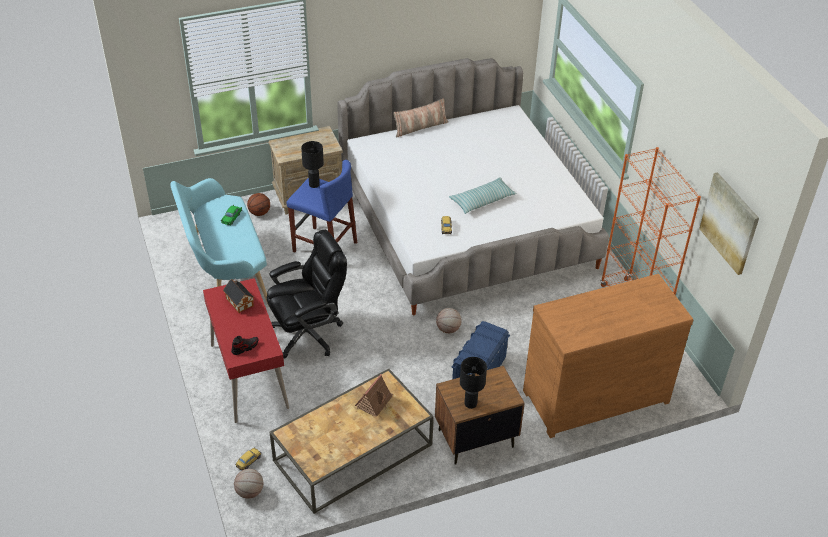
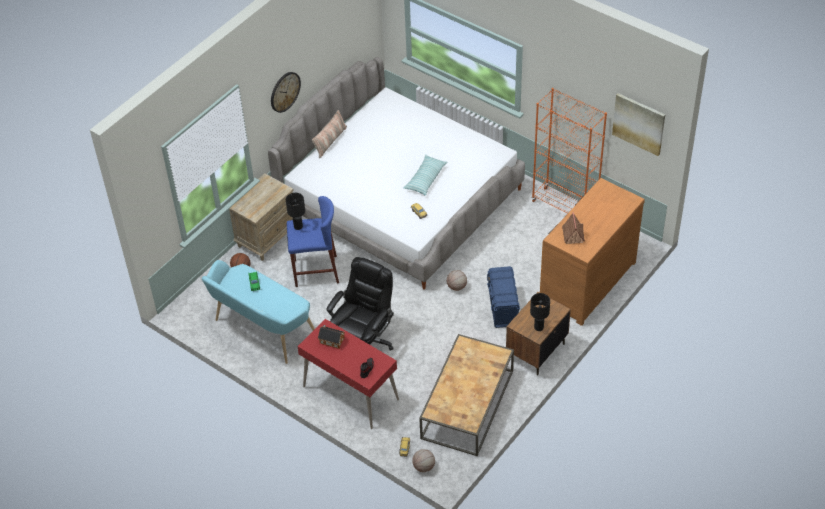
camera: 30 degrees left, 5 degrees up
(374, 401) = (469, 360): toy house -> toy house (573, 234)
(375, 42) = (285, 91): none -> wall clock

